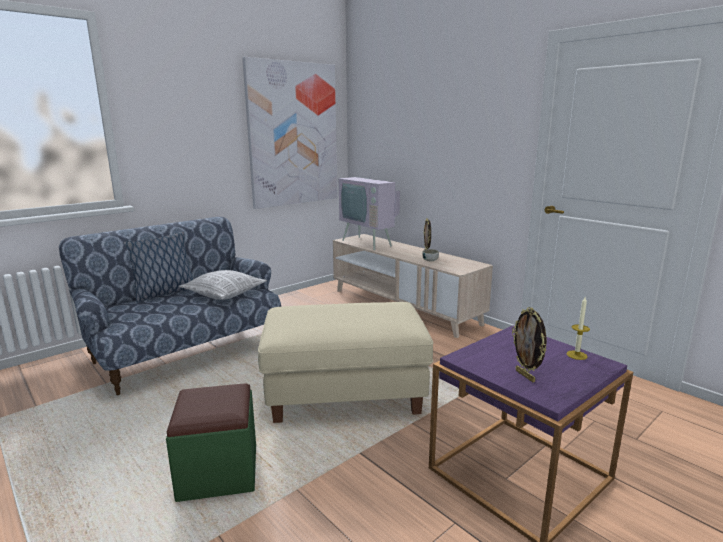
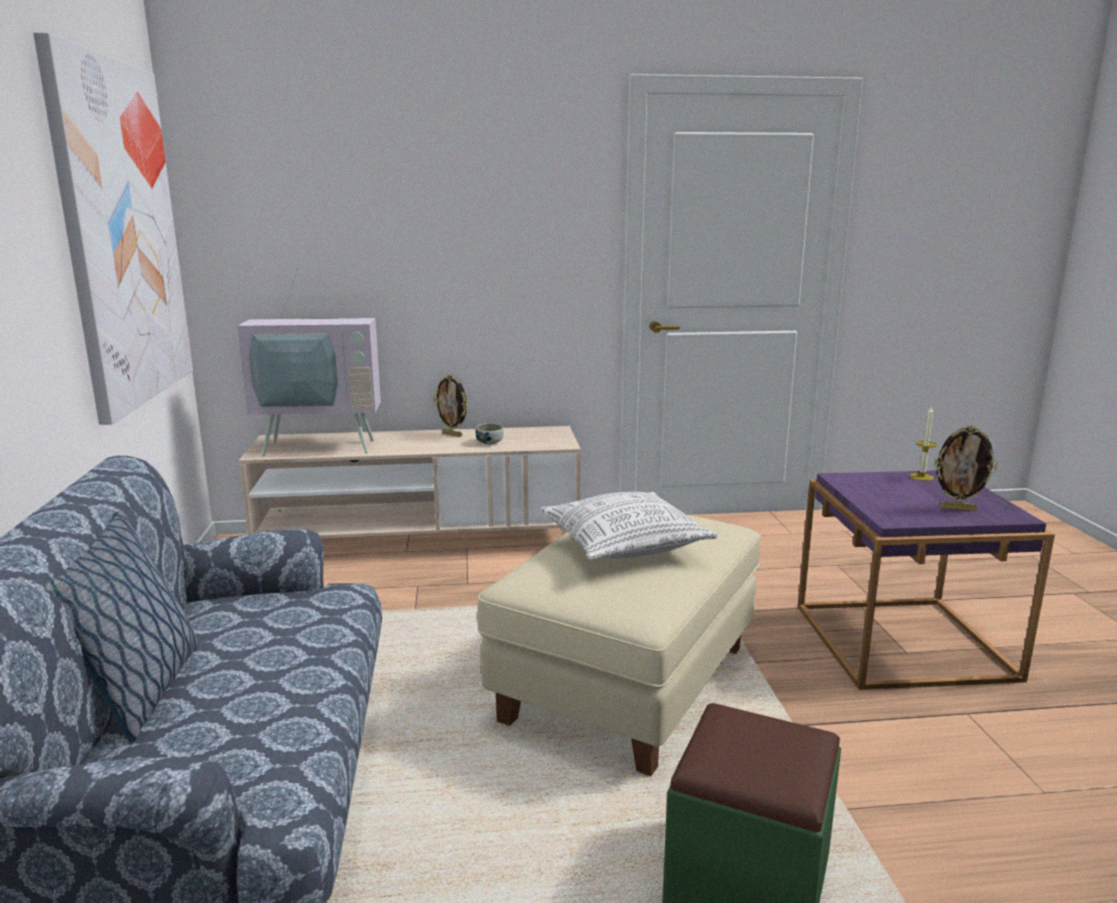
camera: 55 degrees left, 0 degrees up
(225, 294) = (293, 624): pillow -> pillow (624, 545)

